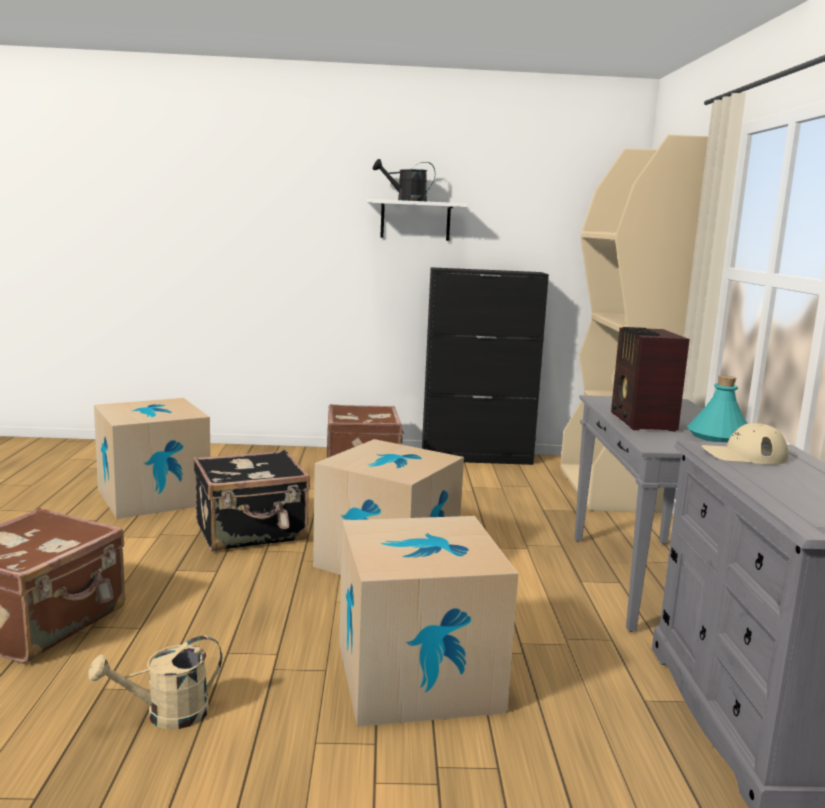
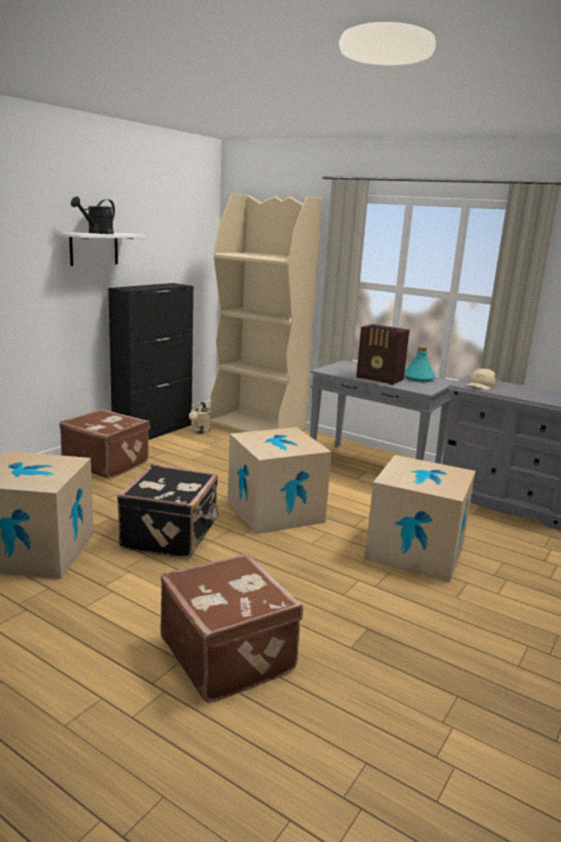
camera: 55 degrees left, 5 degrees up
(166, 715) = (399, 633): beige watering can -> beige watering can (199, 431)

